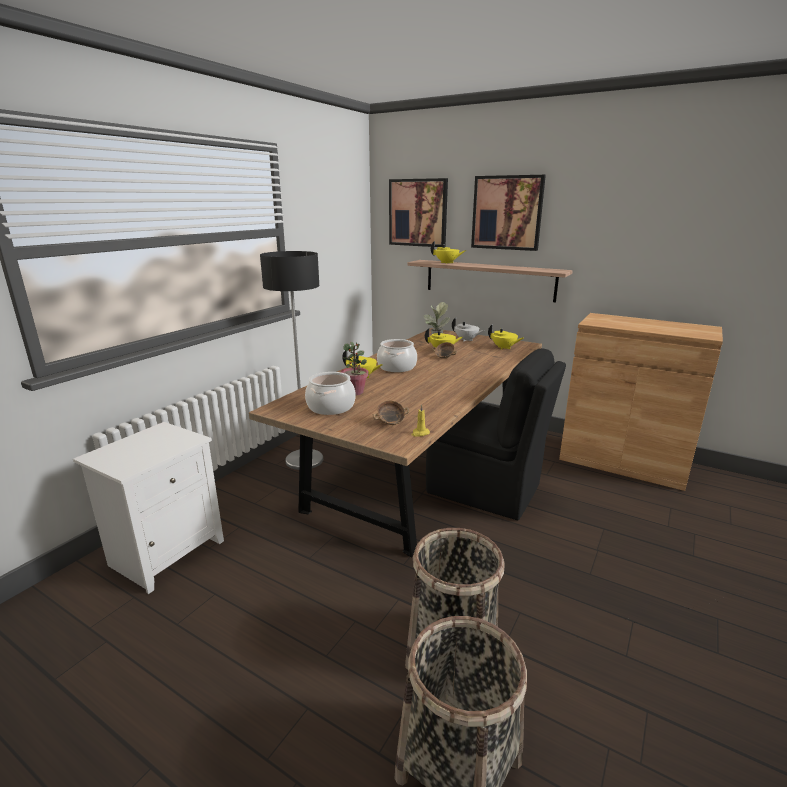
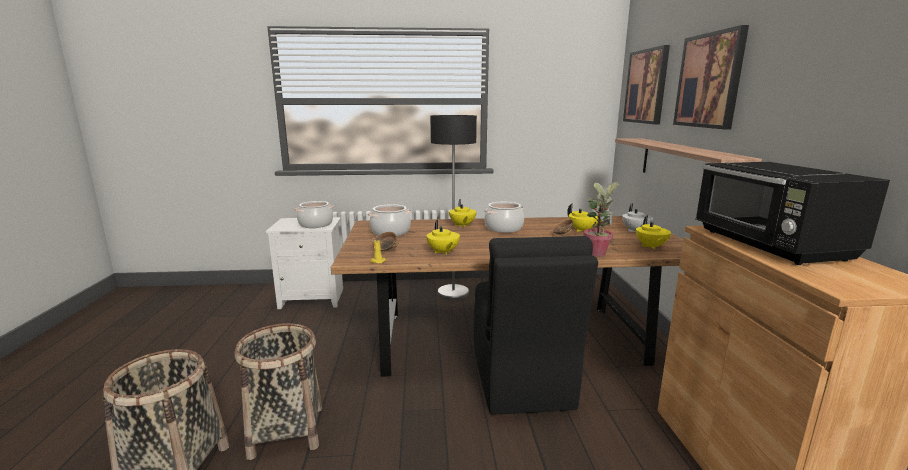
camera: 55 degrees right, 5 degrees down
(167, 442) = (315, 224): none -> cooking pot
(355, 392) = (428, 231): potted plant -> potted plant (596, 254)
(447, 263) = (647, 141): yellow teapot -> yellow teapot (443, 252)
(633, 324) = (770, 245): none -> black microwave

